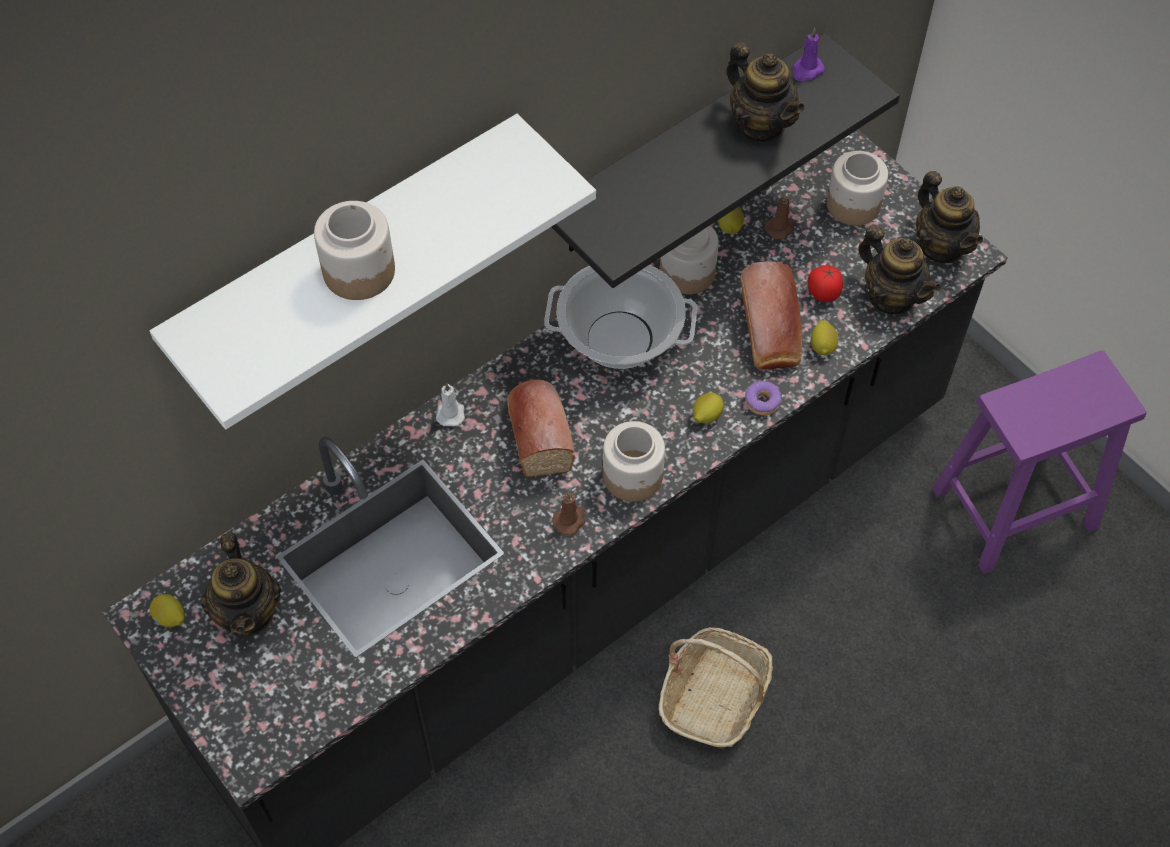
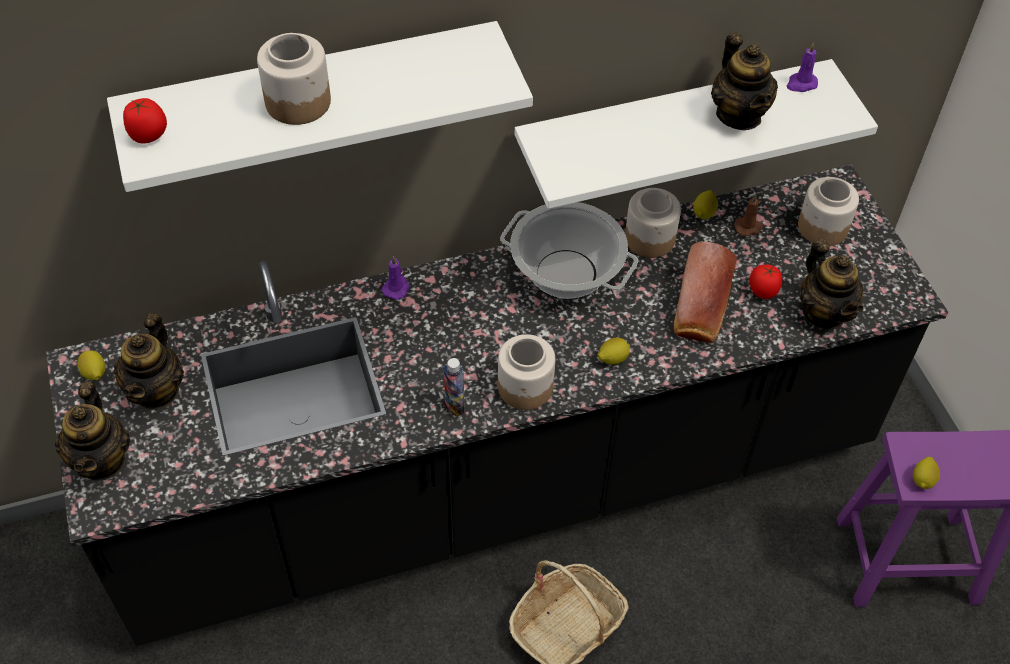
camera: 20 degrees right, 5 degrees down
(221, 360) = (149, 136): none -> tomato
(450, 412) = (396, 288): white candle -> purple candle
(538, 434) = (461, 328): bread -> none
(570, 520) = (454, 405): brown candle -> bottle
(685, 148) = (672, 122): black shelf -> white shelf
(762, 402) = (668, 363): donut -> none
(822, 346) = (743, 334): lemon -> lemon (923, 480)
(941, 246) = (889, 284): teapot -> teapot (102, 460)

